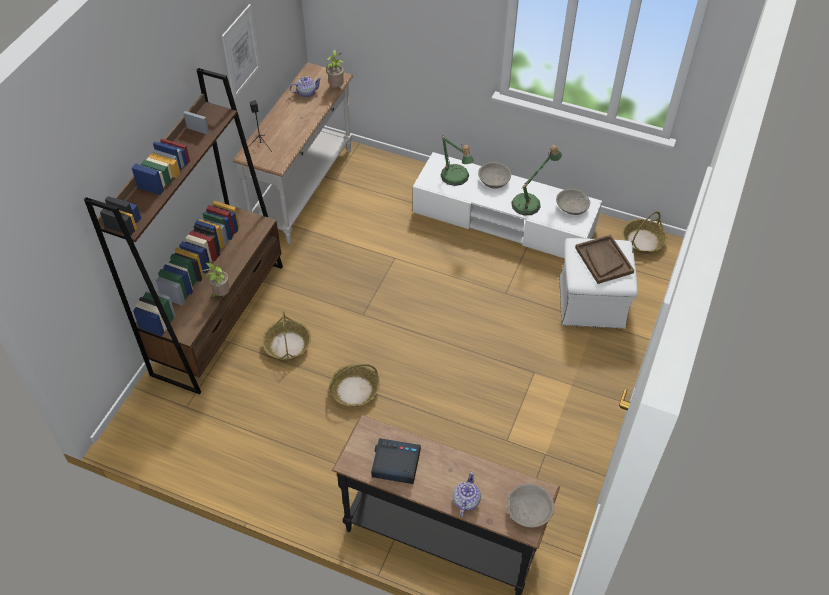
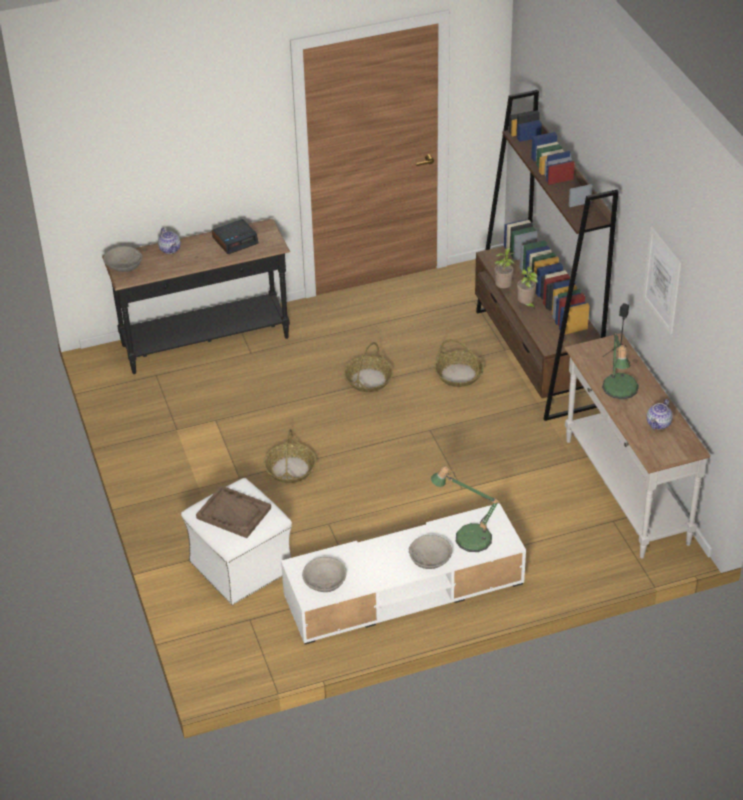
camera: 140 degrees right, 10 degrees down
(336, 86) = (642, 447): potted plant -> potted plant (526, 305)
(530, 202) = (370, 560): table lamp -> table lamp (619, 391)
(642, 241) = (242, 663): basket -> basket (290, 469)

